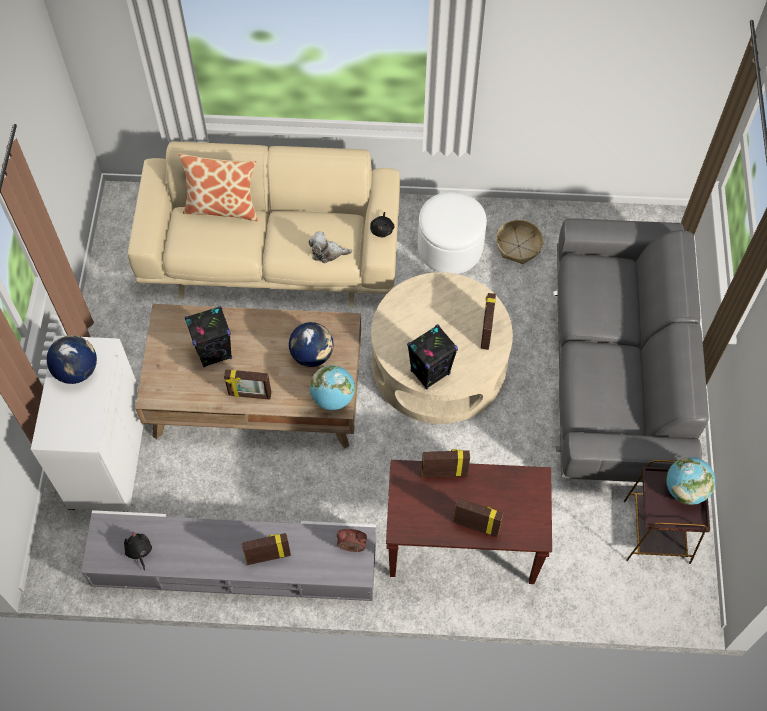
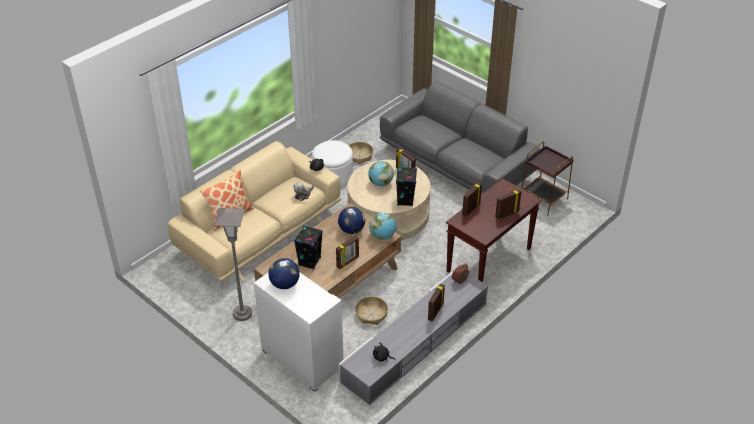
camera: 50 degrees left, 20 degrees down
(127, 340) = (242, 313): none -> grey floor lamp
(241, 477) = (371, 314): none -> basket
(685, 489) = (547, 156): globe -> globe (380, 183)

